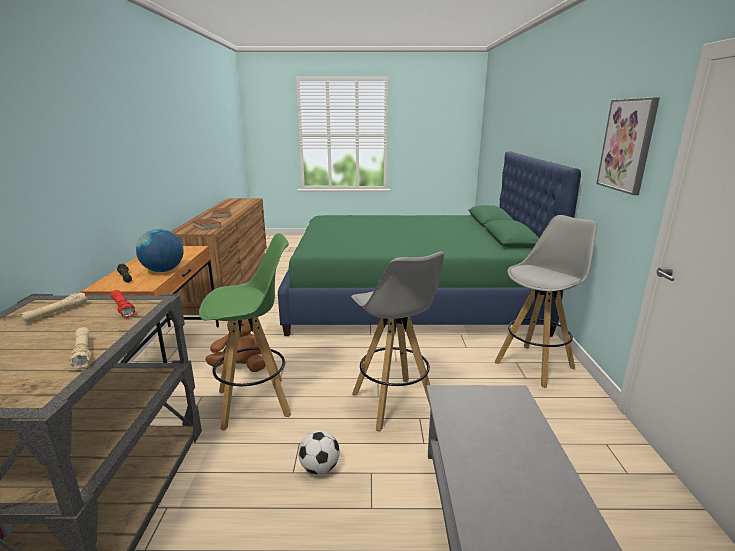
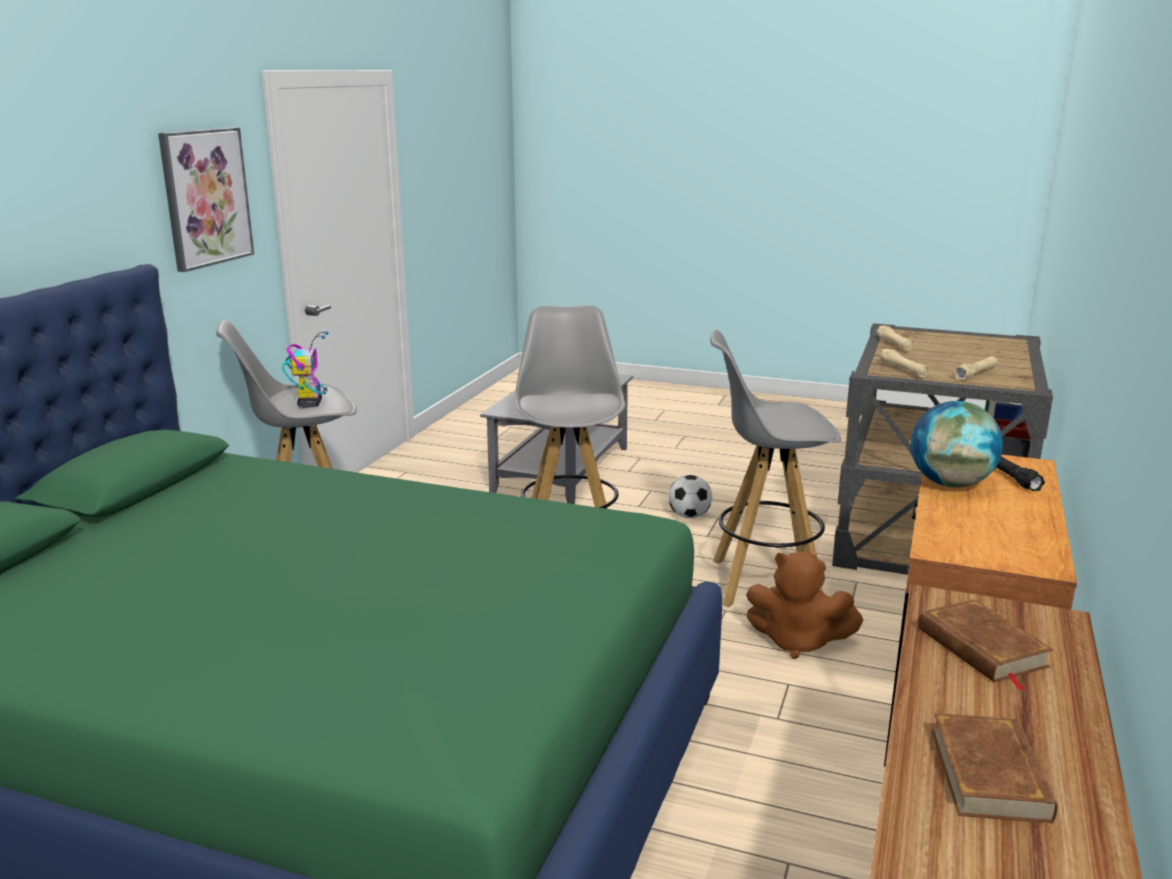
camera: 160 degrees left, 0 degrees up
(123, 308) = (903, 370): red flashlight -> beige flashlight
(255, 403) = (763, 582): green stool -> grey stool
(537, 271) = (310, 404): none -> toy robot

